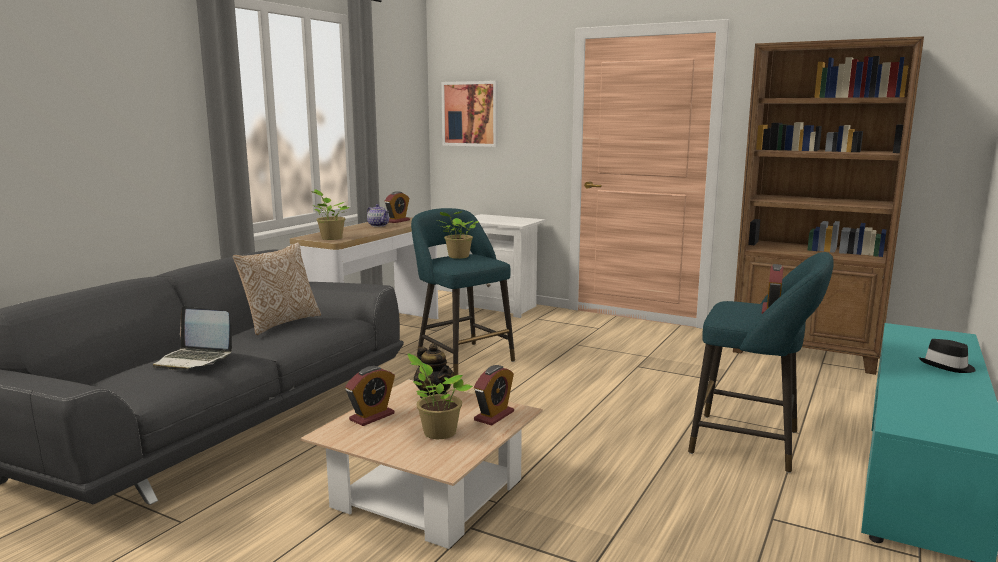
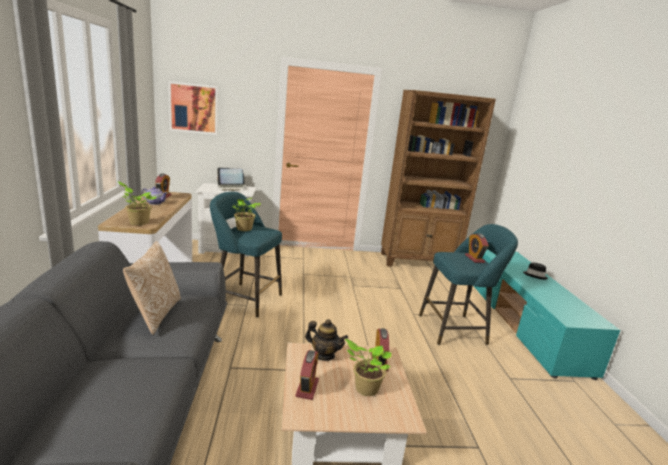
camera: 35 degrees left, 5 degrees up
(194, 360) = (133, 381): laptop -> laptop (232, 188)

